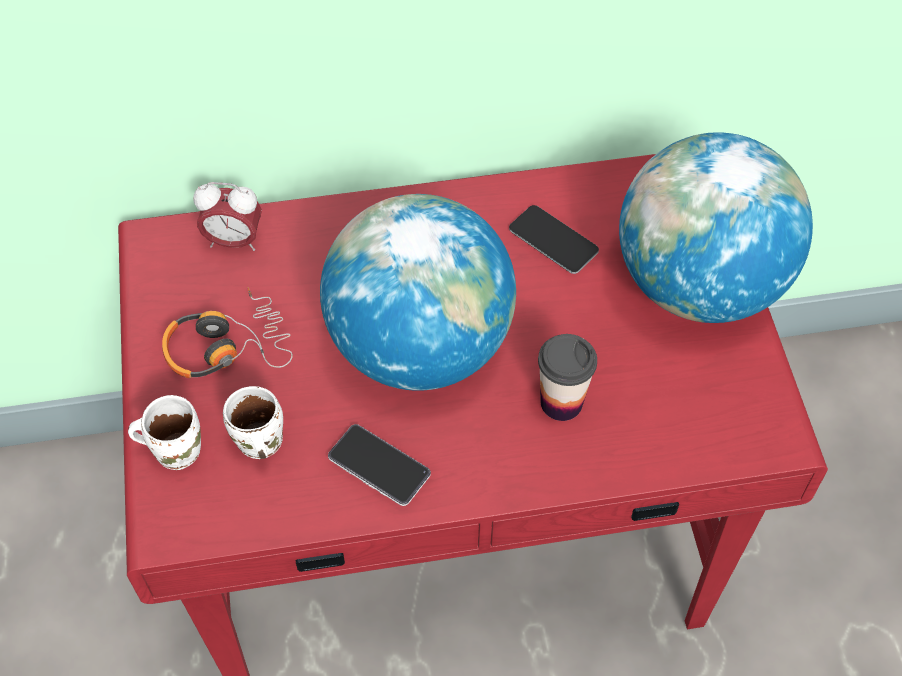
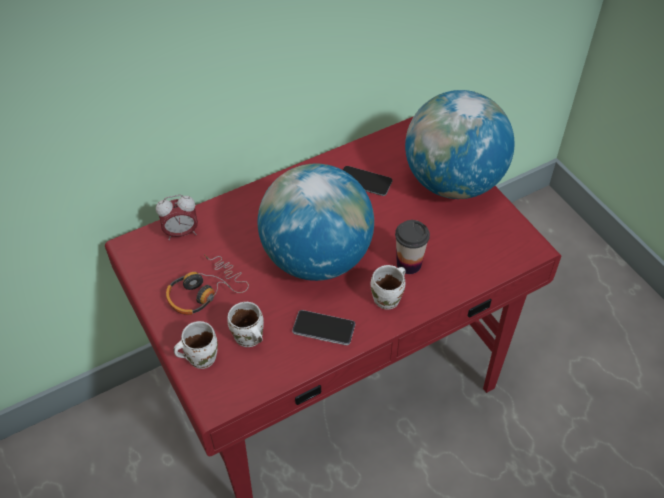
camera: 20 degrees left, 5 degrees down
(503, 451) = (389, 299): none -> white mug

